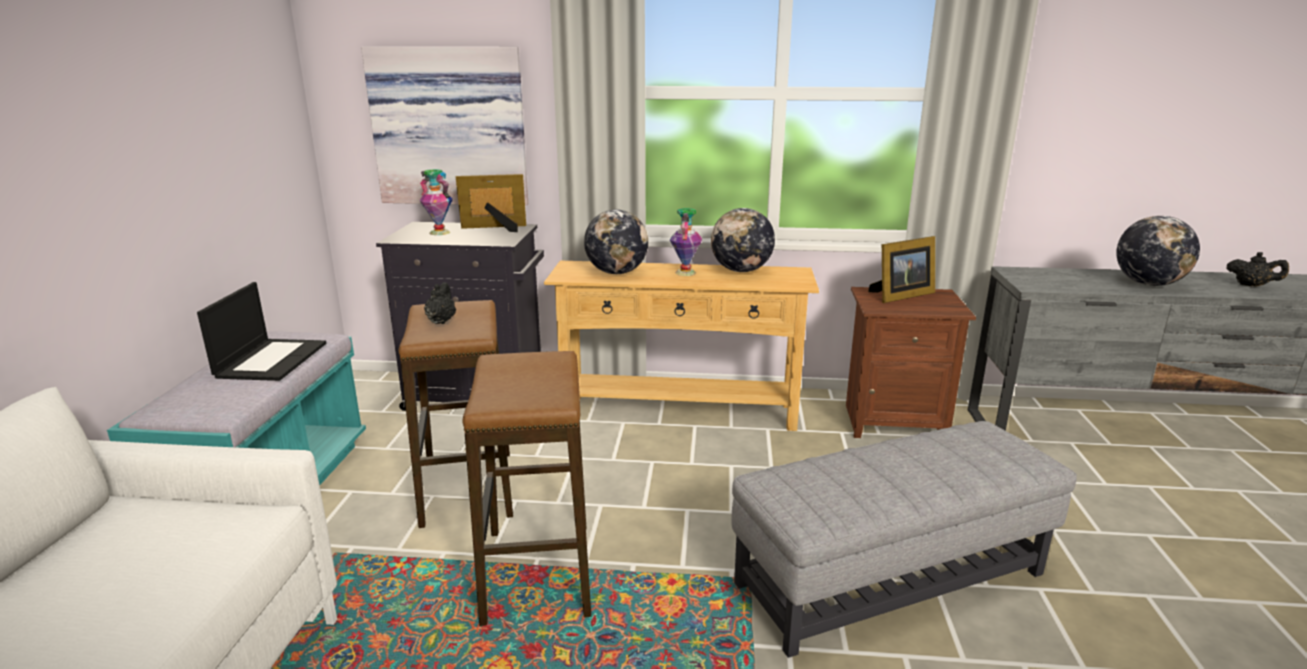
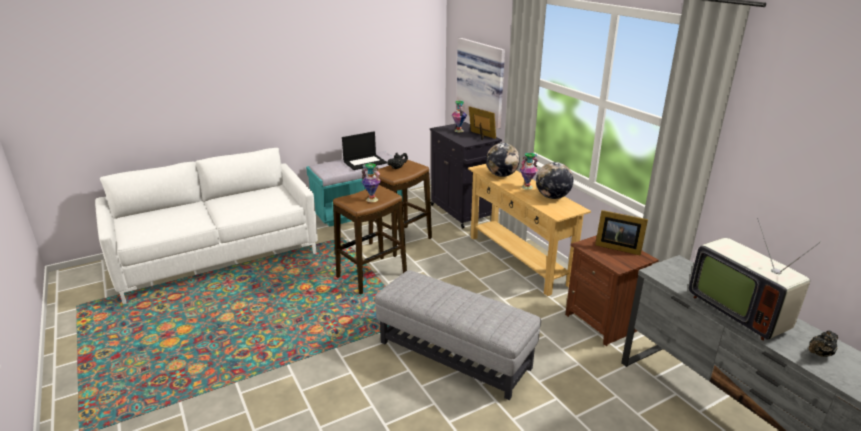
camera: 55 degrees right, 5 degrees up
(543, 380) = (371, 199): none -> vase
(1148, 284) = (738, 310): globe -> television
(1251, 285) = (819, 354): black teapot -> black teapot turned 60 degrees clockwise

